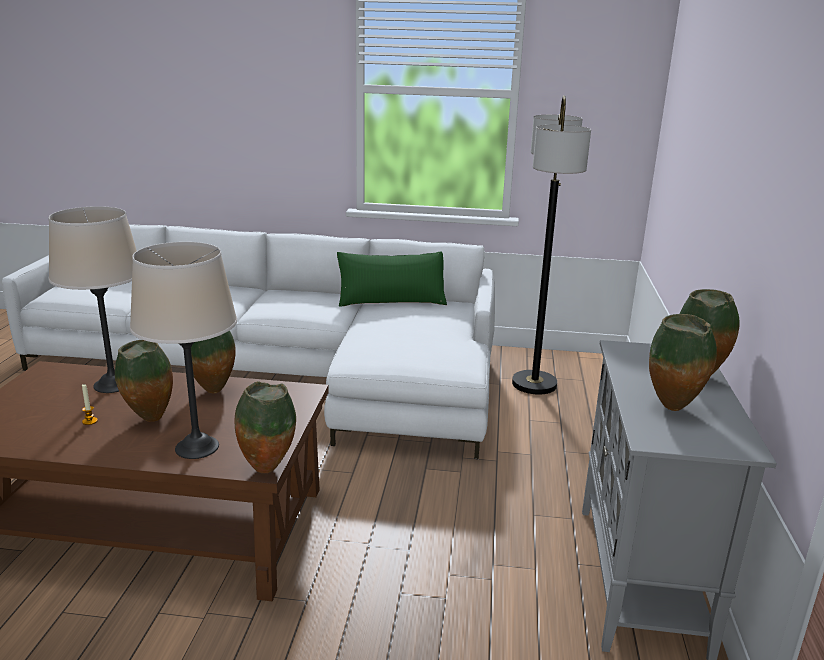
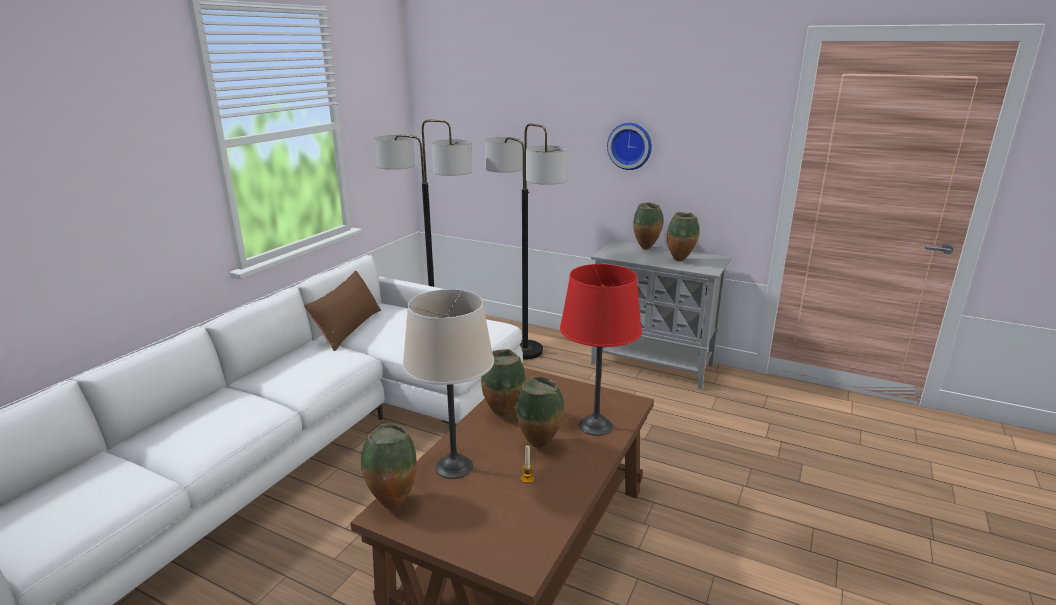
camera: 70 degrees left, 0 degrees up
(197, 447) = (595, 425): beige table lamp -> red table lamp
(268, 469) = (635, 400): vase -> vase (392, 503)
(391, 301) = (348, 328): green pillow -> brown pillow
(567, 449) = (525, 351): none -> floor lamp
(755, 182) = (630, 146): none -> wall clock

